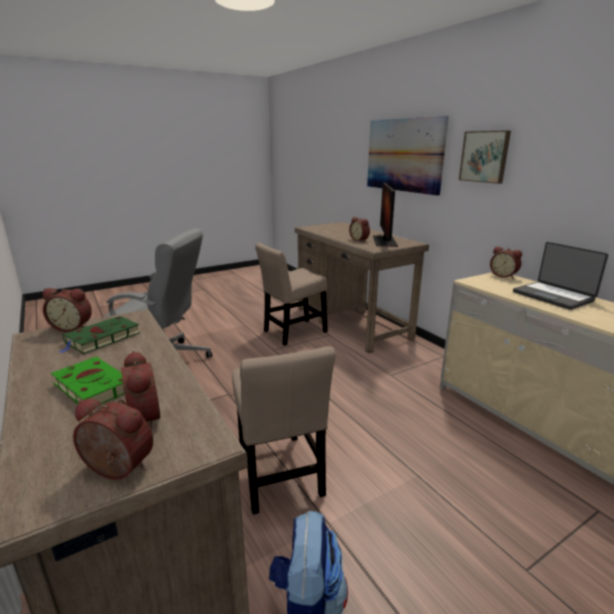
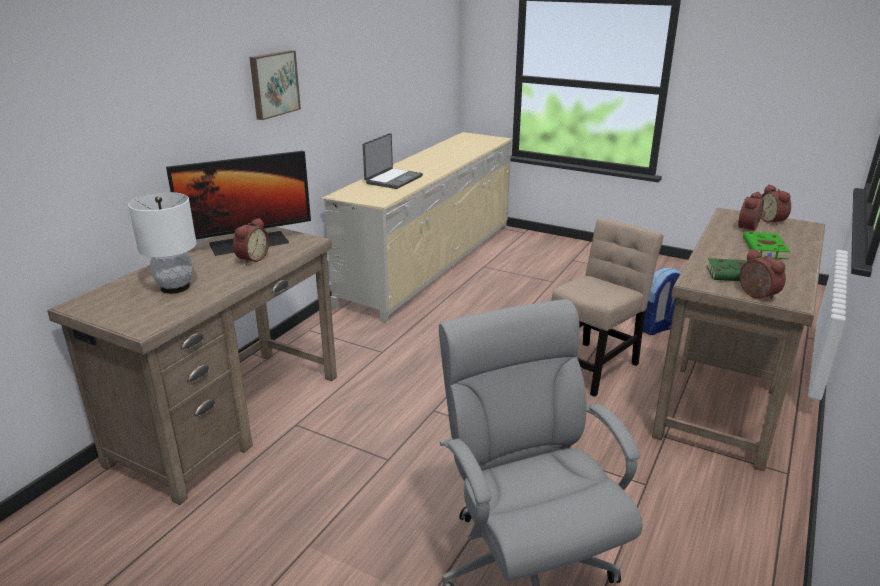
camera: 120 degrees left, 5 degrees up
(292, 332) = (309, 465): beige chair -> none
(339, 231) = (175, 287): none -> white table lamp
(404, 155) = (161, 111): picture -> none
(504, 275) = (343, 194): alarm clock -> none

